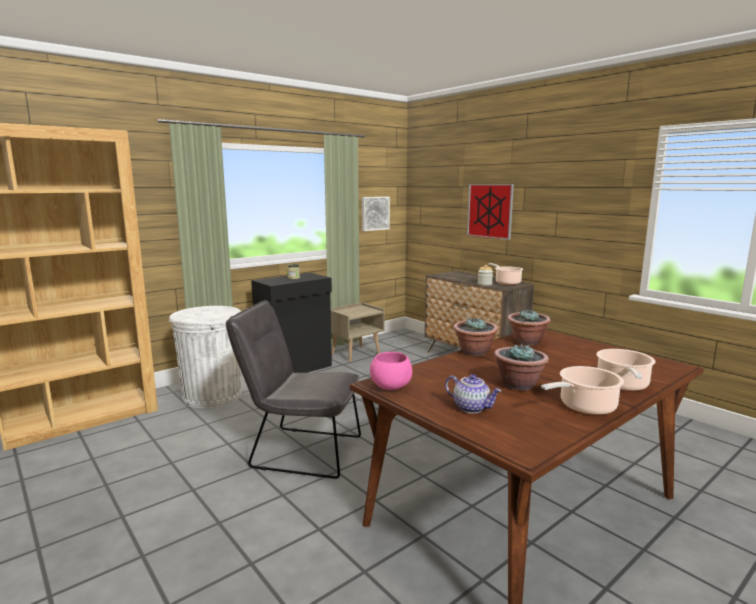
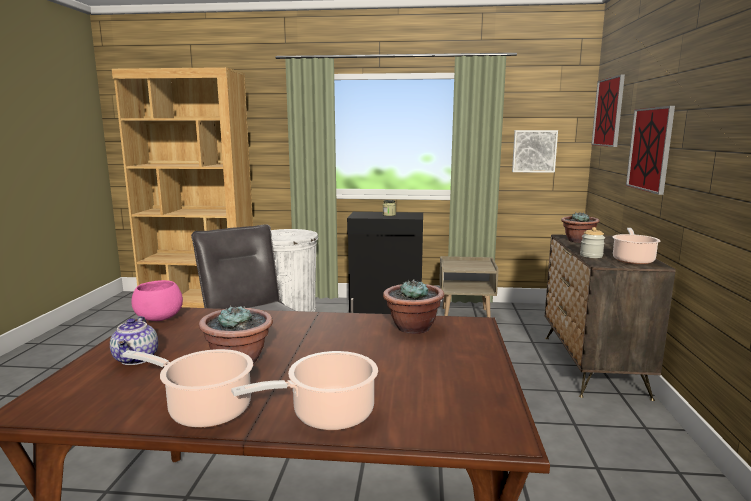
camera: 45 degrees right, 0 degrees up
(429, 184) = (608, 112): none -> picture
(474, 352) = (322, 318): potted plant -> potted plant (578, 241)

